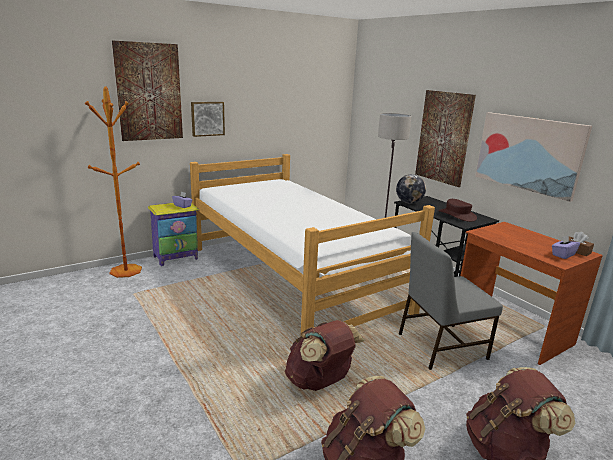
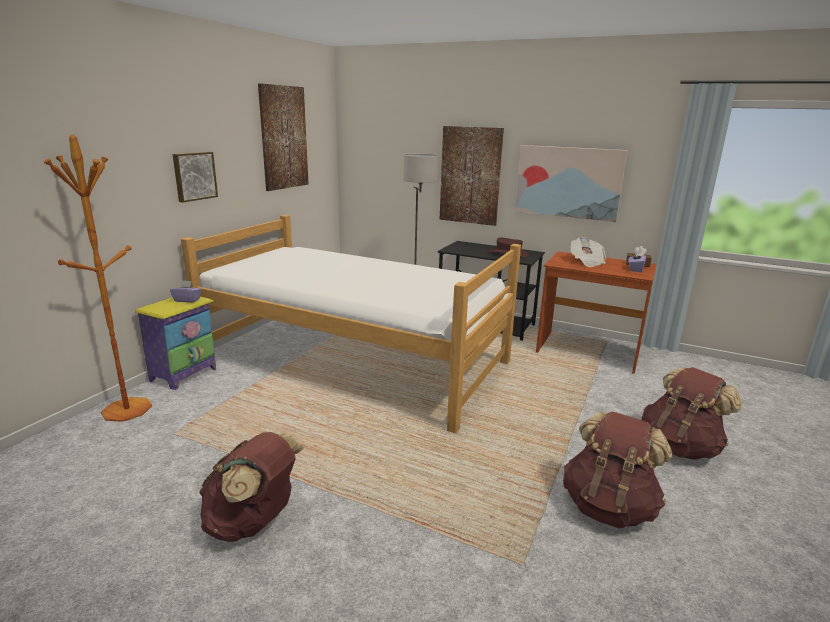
camera: 30 degrees left, 0 degrees up
(149, 92) = (118, 142): picture -> picture (283, 138)
(320, 382) = (494, 450): brown backpack -> brown backpack (253, 522)
(409, 202) = (452, 249): globe -> none
(440, 346) = (554, 383): grey chair -> none
(517, 237) = (586, 262): none -> newspaper

